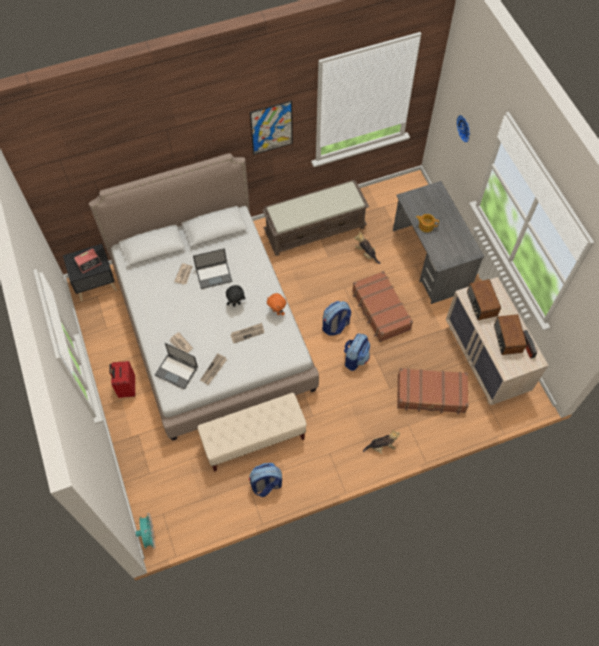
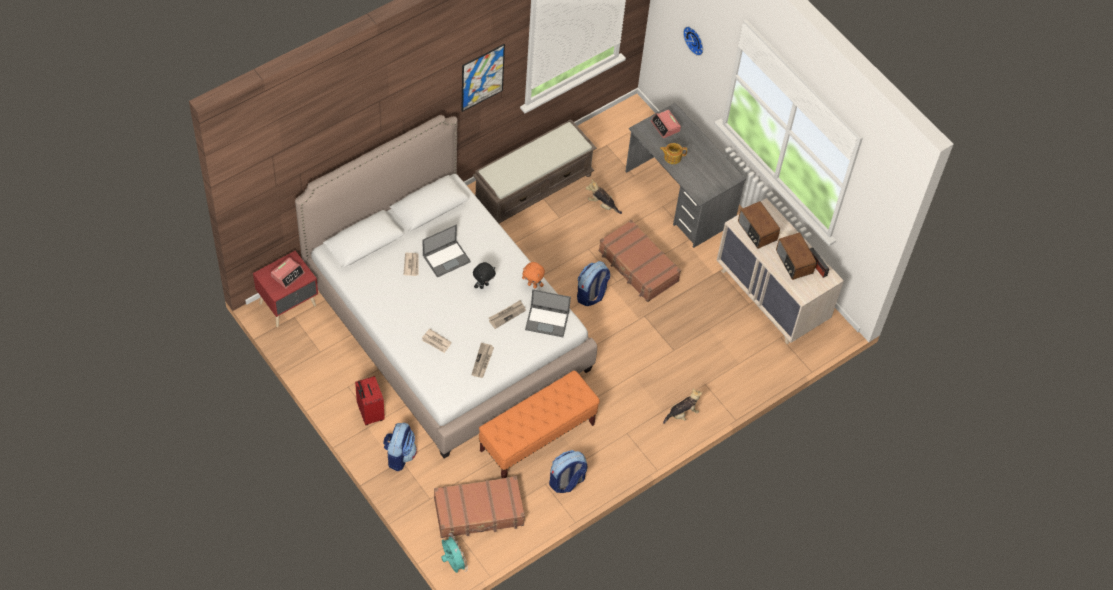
camera: 20 degrees left, 5 degrees down
(96, 285) = (289, 305): black nightstand -> red nightstand
(177, 371) = (442, 371): laptop -> laptop (547, 321)
(254, 439) = (537, 437): beige bench -> orange bench
(355, 358) = (624, 325): backpack -> backpack (399, 455)
(427, 199) = (665, 126): none -> alarm clock
(431, 394) = (721, 347): brown suitcase -> brown suitcase (479, 512)

